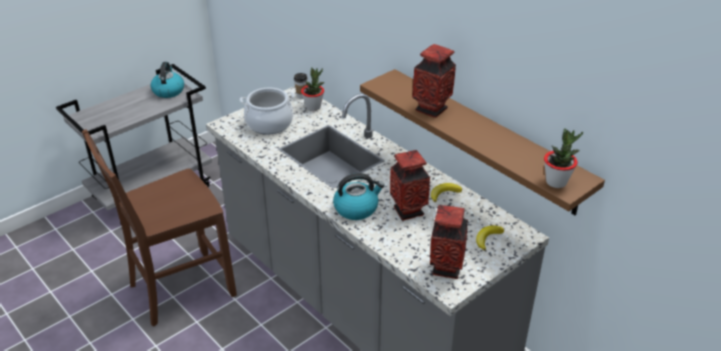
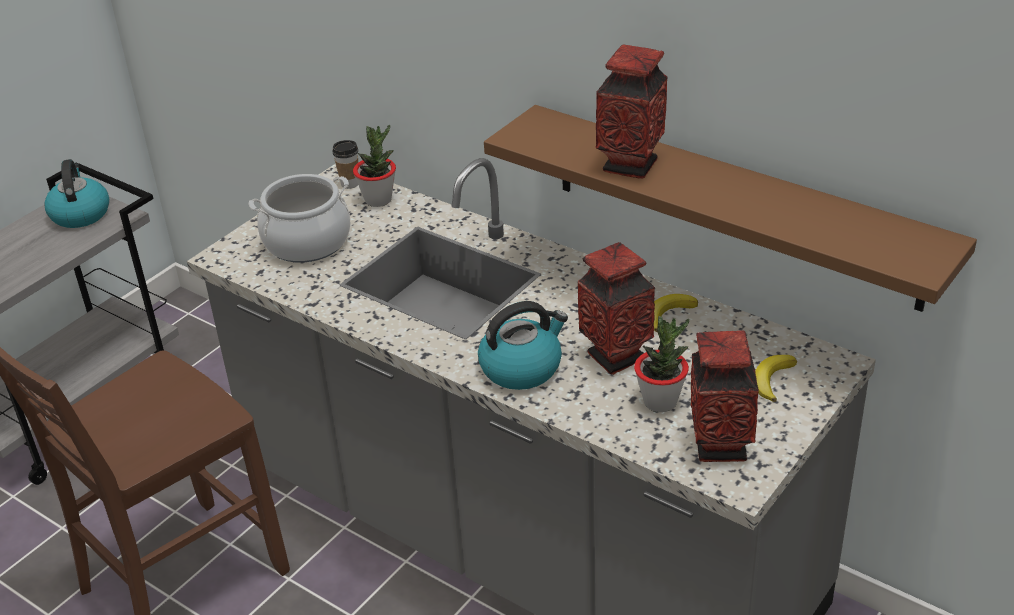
camera: 10 degrees left, 0 degrees up
(556, 182) = (898, 256): potted plant -> potted plant (660, 401)

